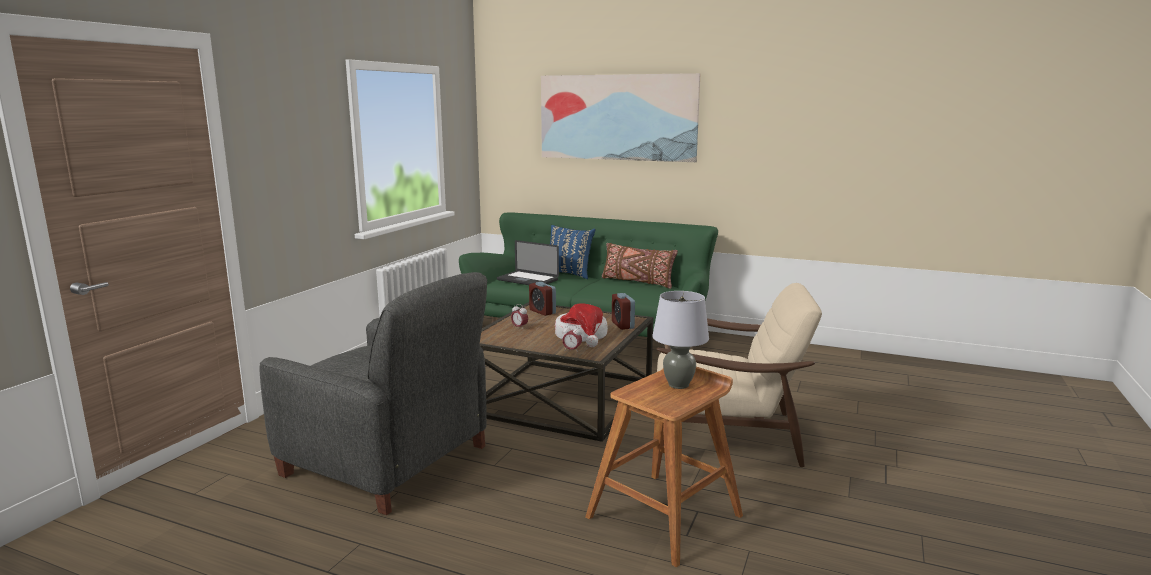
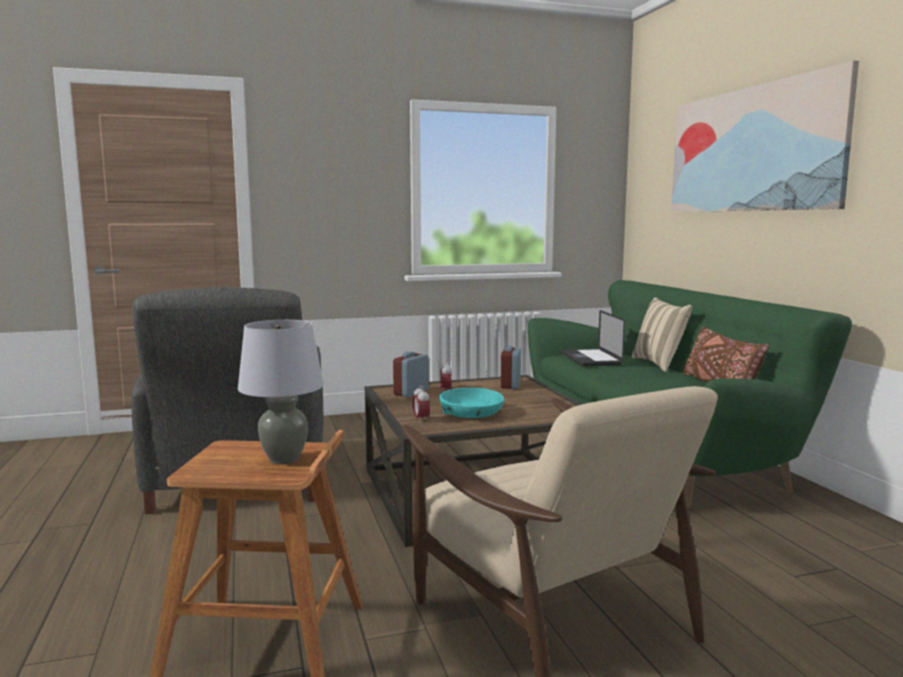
camera: 50 degrees right, 5 degrees down
(569, 274) = (659, 364): blue pillow -> beige pillow
(582, 336) = (471, 413): hat -> turquoise bowl
(622, 325) = (545, 416): alarm clock -> alarm clock (411, 392)

